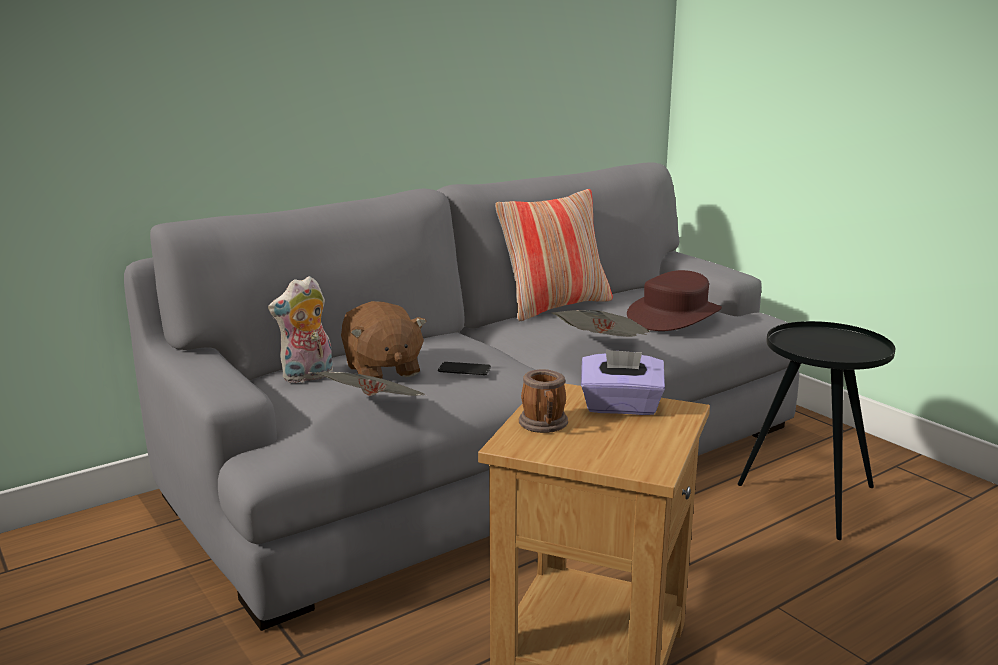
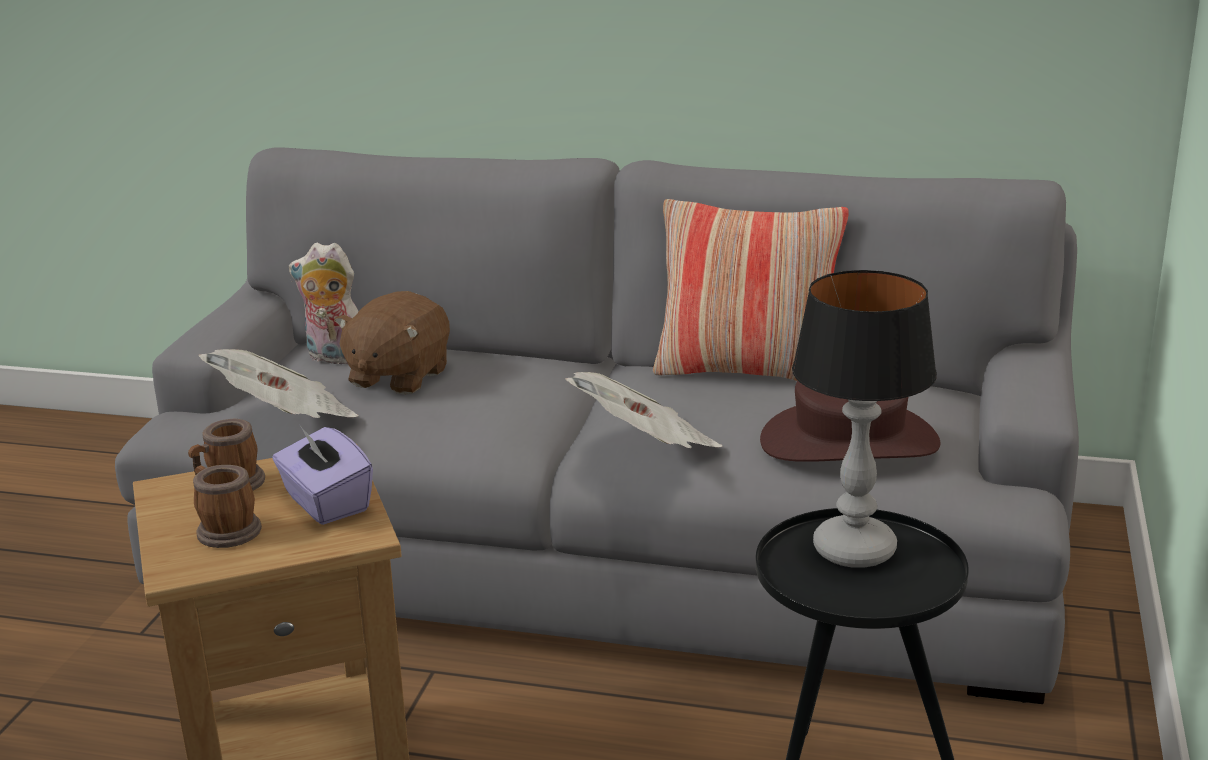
camera: 50 degrees right, 5 degrees up
(464, 369) = (459, 408): phone -> none
(613, 441) = (225, 529): none -> mug
(811, 341) = (855, 551): none -> table lamp

